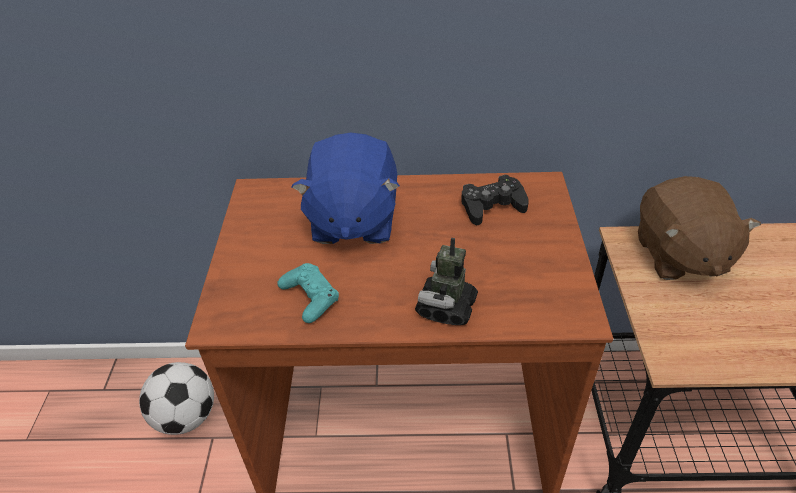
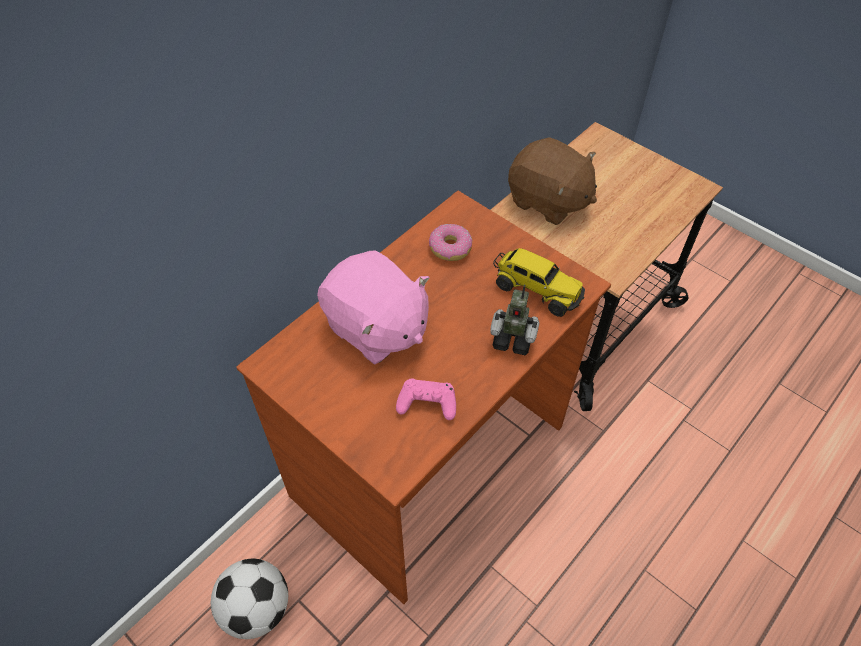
camera: 50 degrees left, 10 degrees up
(310, 297) = (427, 403): turquoise game controller -> pink game controller
(352, 220) = (376, 328): blue plush toy -> pink plush toy
(446, 308) = (513, 338): toy robot -> toy robot turned 45 degrees counterclockwise
(492, 206) = (450, 248): black game controller -> donut
(523, 288) = (536, 290): none -> toy truck

